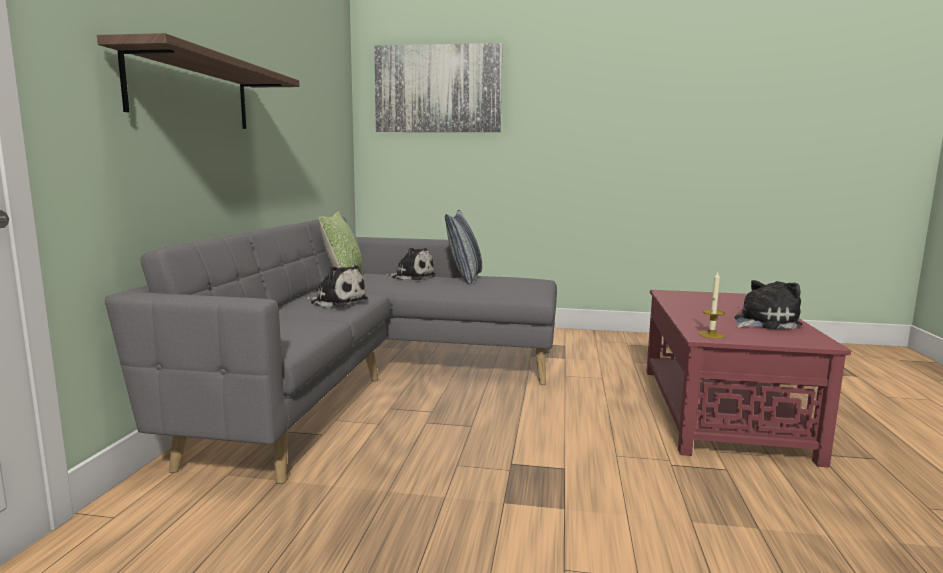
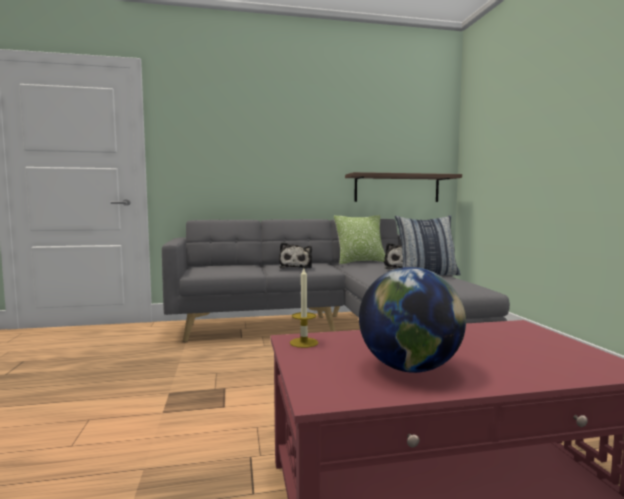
camera: 70 degrees right, 5 degrees down
(191, 92) = (247, 147): shelf -> shelf (397, 188)
(438, 89) = (503, 107): picture -> none
(763, 322) = (409, 368): plush toy -> globe

